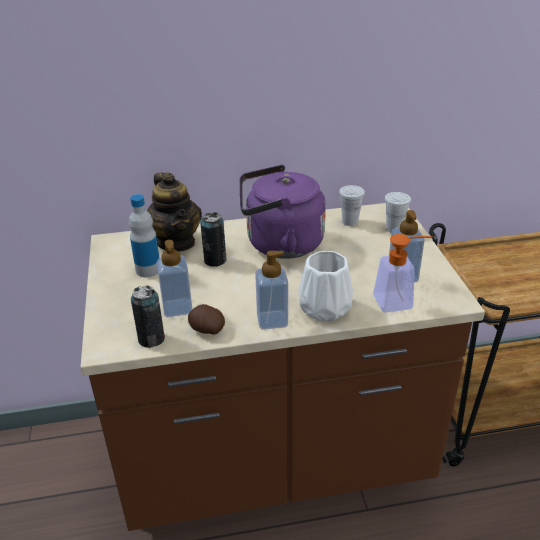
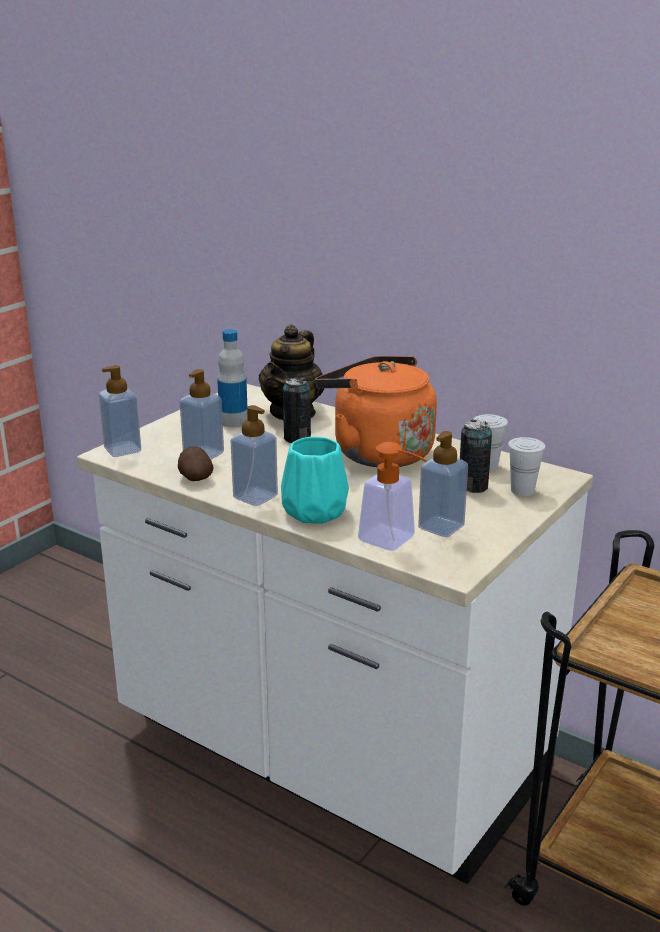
camera: 45 degrees right, 10 degrees down
(109, 339) = (122, 450): none -> soap dispenser
(151, 339) = (147, 463): can -> can (473, 487)
(273, 458) = (330, 752): brown counter -> white counter
(279, 244) = (377, 452): purple kettle -> orange kettle
(323, 308) = (315, 511): white vase -> turquoise vase

